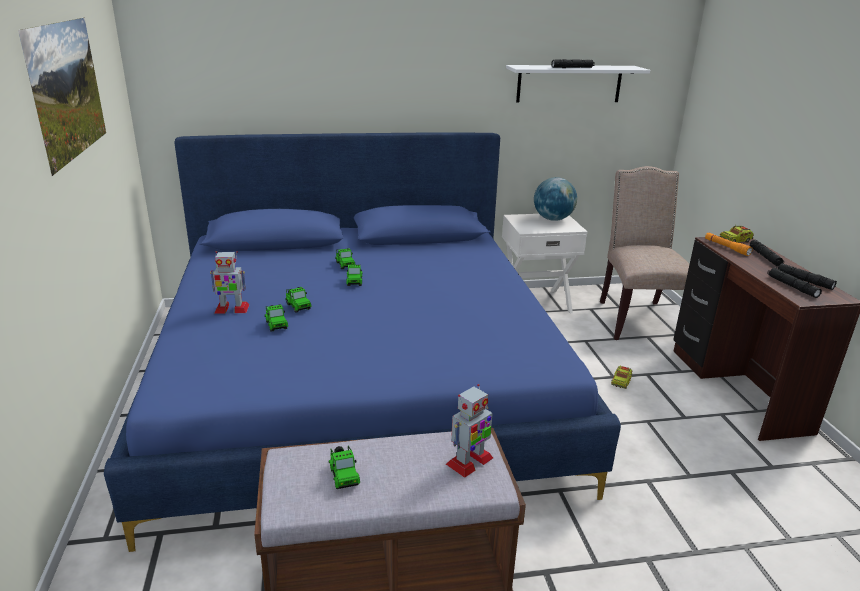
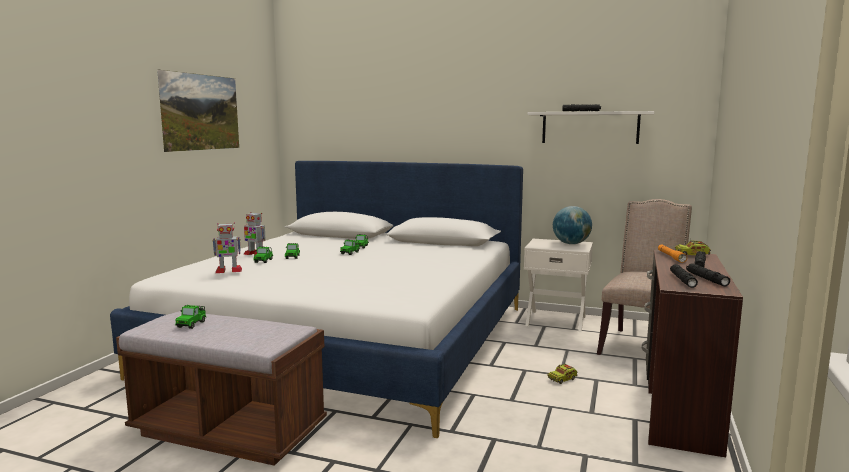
camera: 30 degrees right, 15 degrees down
(360, 384) = (351, 339): blue bed -> white bed
(469, 461) = (271, 334): toy robot -> toy robot (228, 271)

